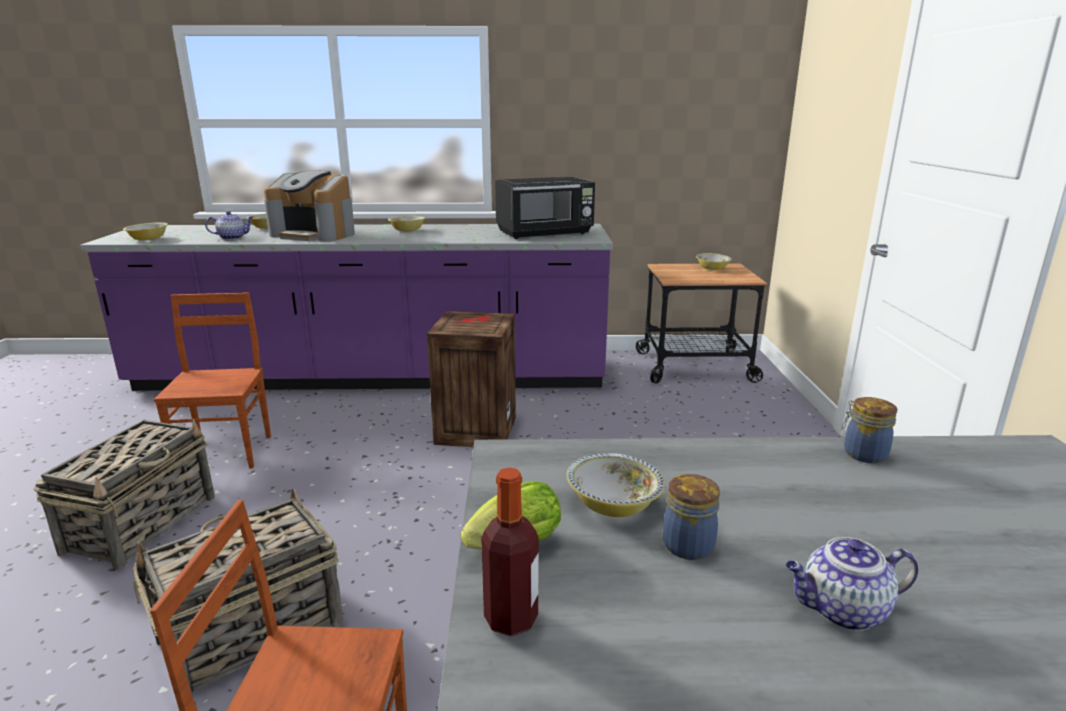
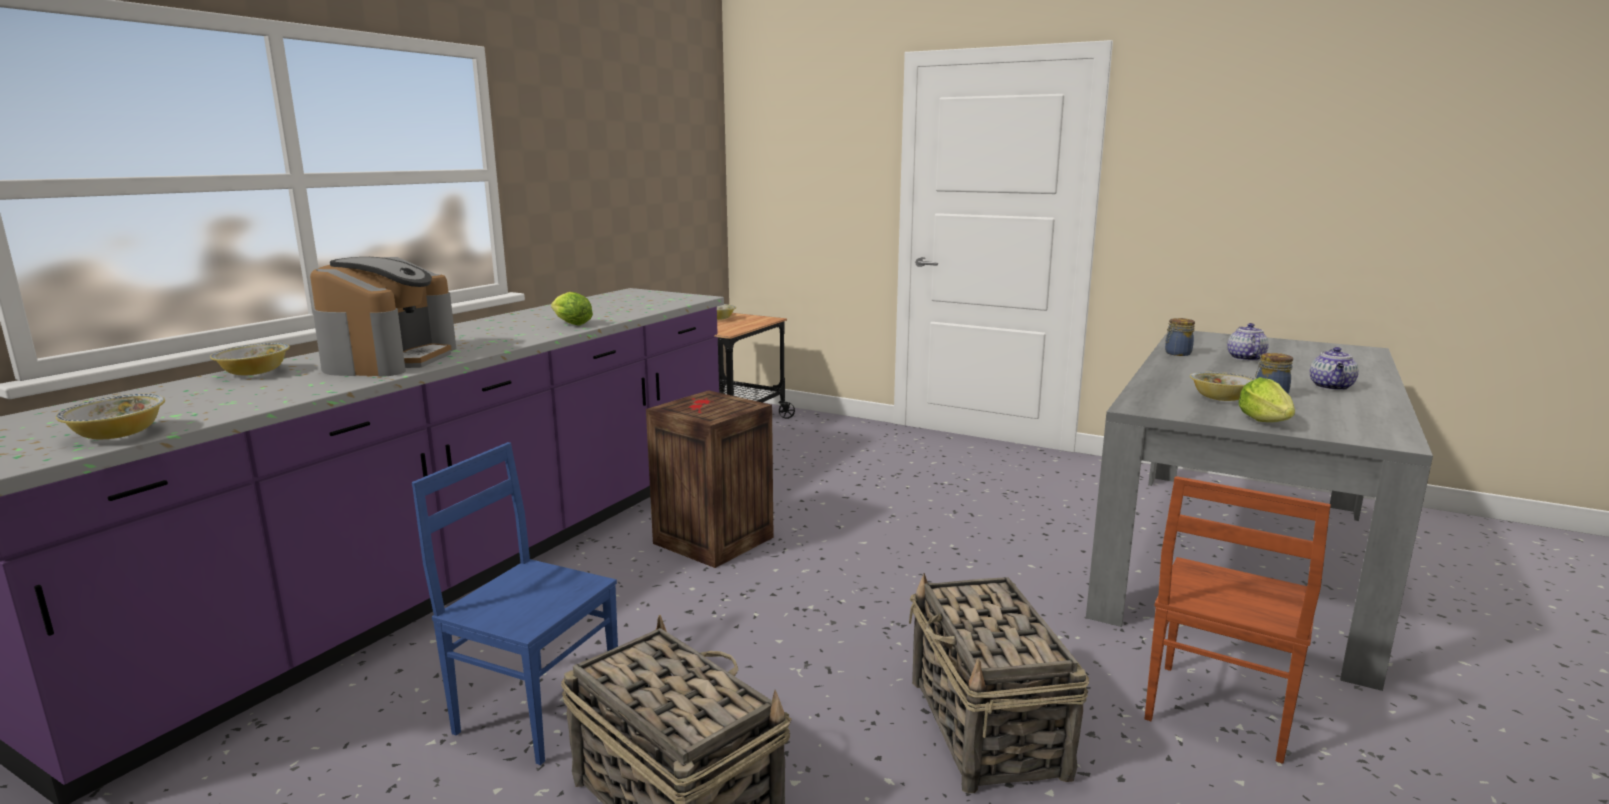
camera: 60 degrees left, 5 degrees down
(226, 452) = (538, 710): brown chair -> blue chair
(233, 237) = (281, 392): teapot -> teapot (1244, 358)
(315, 234) = (390, 359): coffee machine -> coffee machine turned 45 degrees counterclockwise
(407, 231) = (488, 330): bowl -> none
(448, 237) = (570, 324): none -> lettuce
(511, 618) = (1340, 432): bottle -> none
(545, 233) = (635, 302): black microwave -> none

